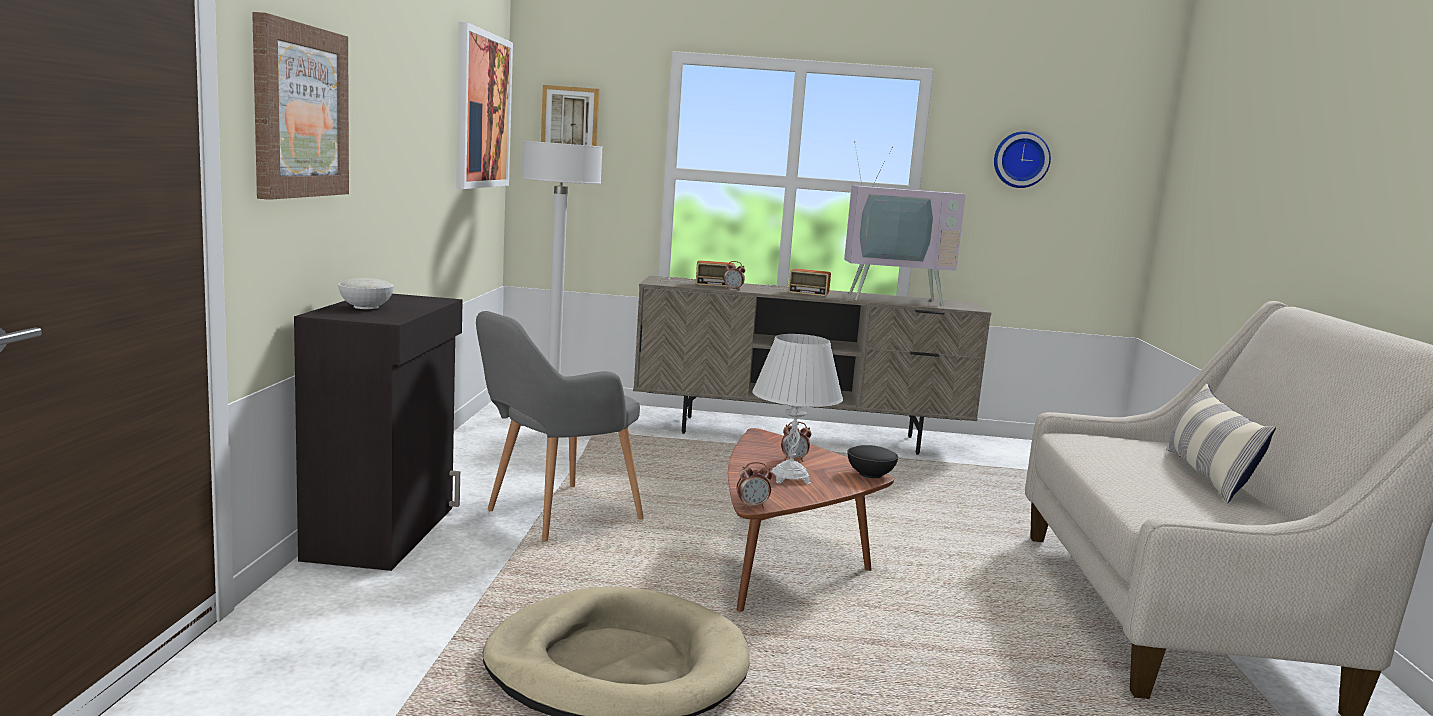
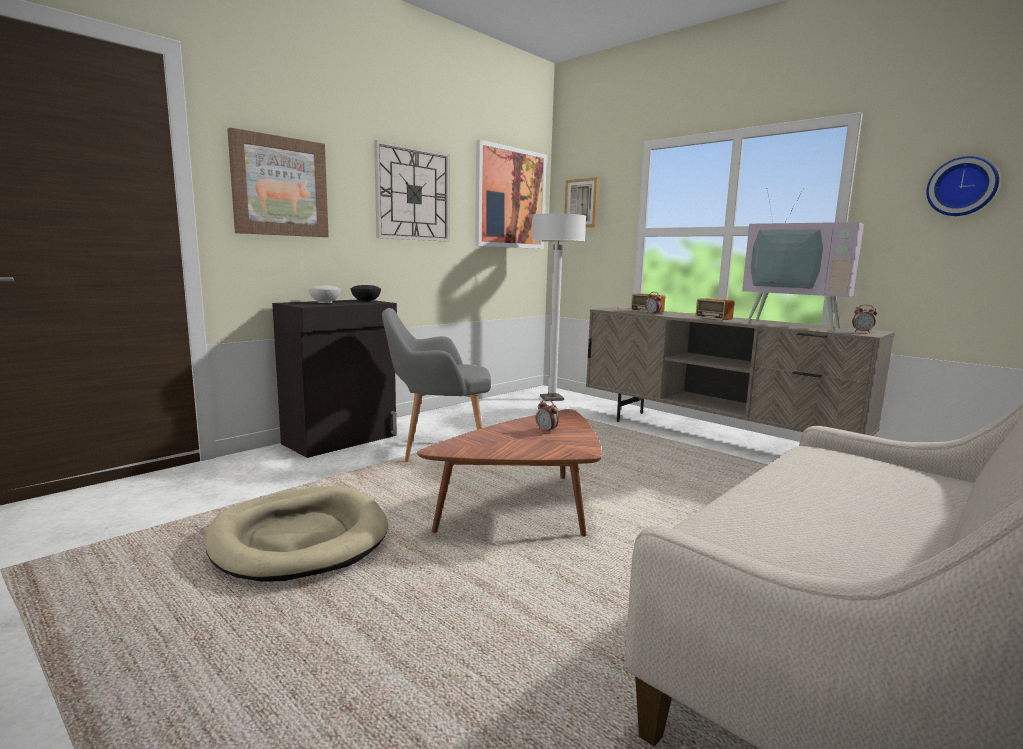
camera: 40 degrees right, 0 degrees up
(410, 112) = (413, 194): none -> wall clock
(752, 506) = (434, 450): alarm clock -> alarm clock (862, 332)
(789, 478) = (510, 440): white table lamp -> none
(869, 474) = (582, 450): black bowl -> black bowl (365, 301)
(1207, 476) = (918, 517): pillow -> none

